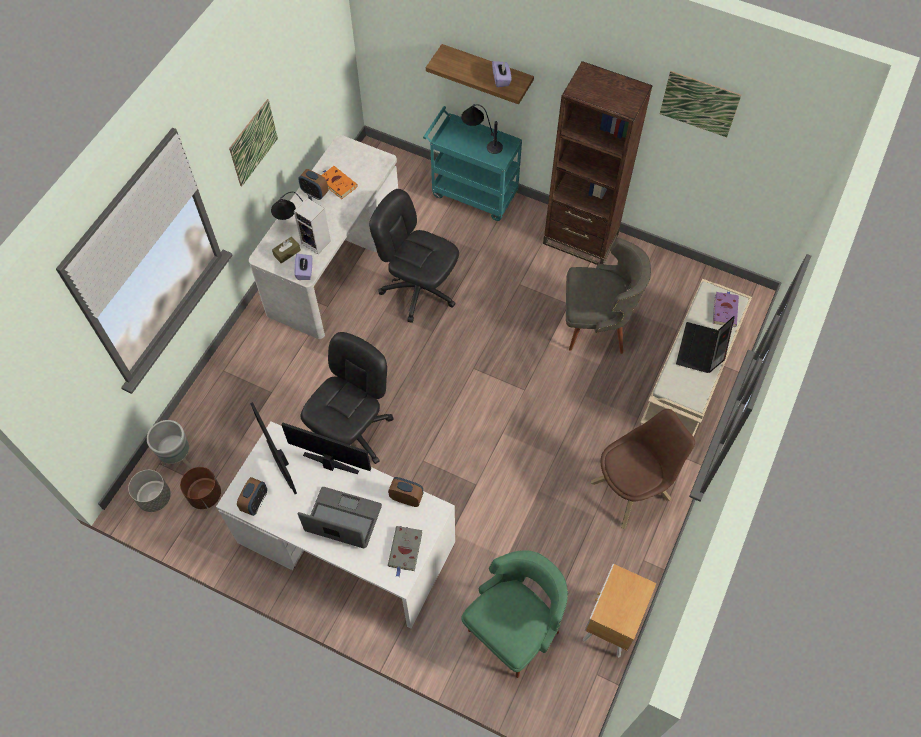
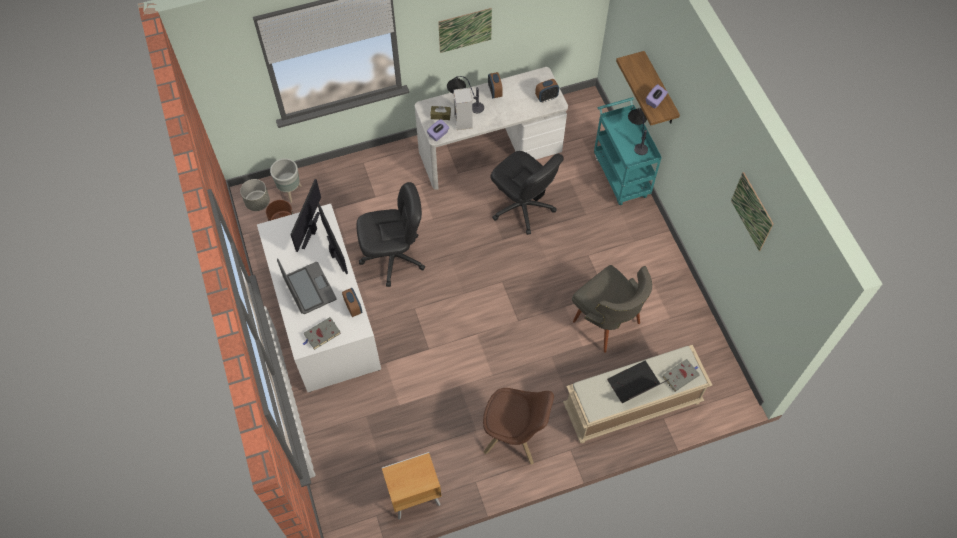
camera: 45 degrees right, 0 degrees up
(255, 502) = (277, 239): alarm clock -> alarm clock (546, 97)
(337, 183) = (514, 96): orange book -> none
(419, 289) = (522, 207): black office chair -> black office chair turned 150 degrees clockwise
(512, 631) = (357, 447): green chair -> none
(580, 239) = (660, 260): brown bookcase -> none
(724, 310) = (681, 375): purple book -> grey book

